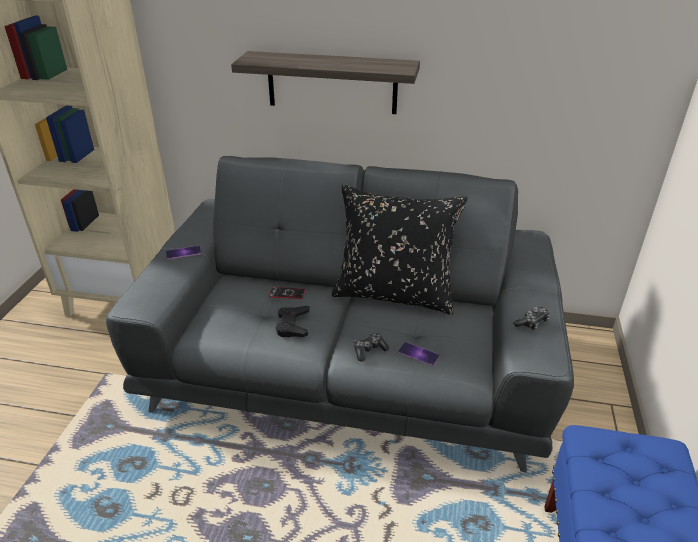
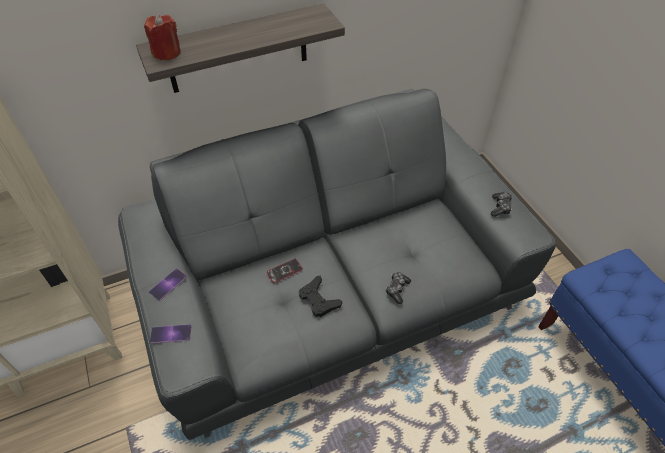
camera: 35 degrees left, 15 degrees up
(259, 58) = (167, 53): none -> red candle
(394, 294) = (367, 225): black pillow -> none
(418, 354) = (432, 272): phone -> phone (171, 334)

